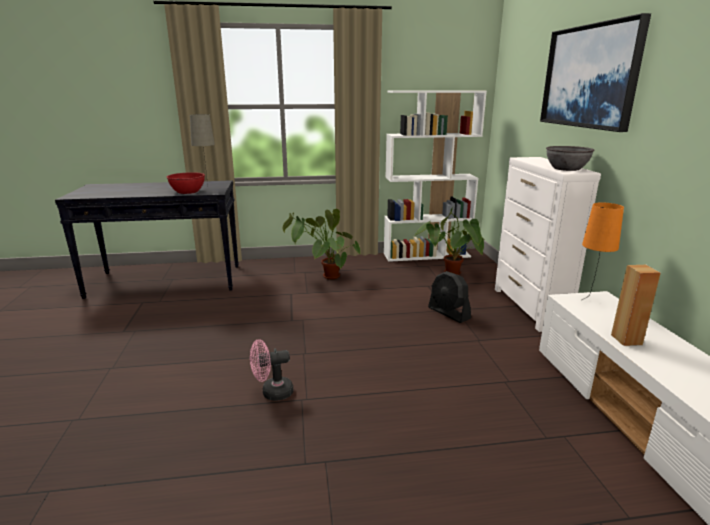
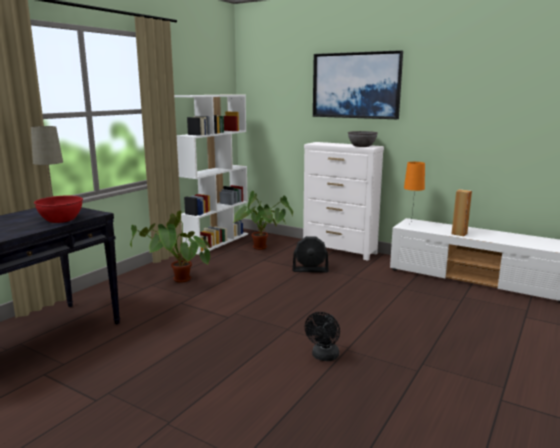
camera: 50 degrees left, 5 degrees down
(272, 393) = (324, 357): pink fan -> black fan

